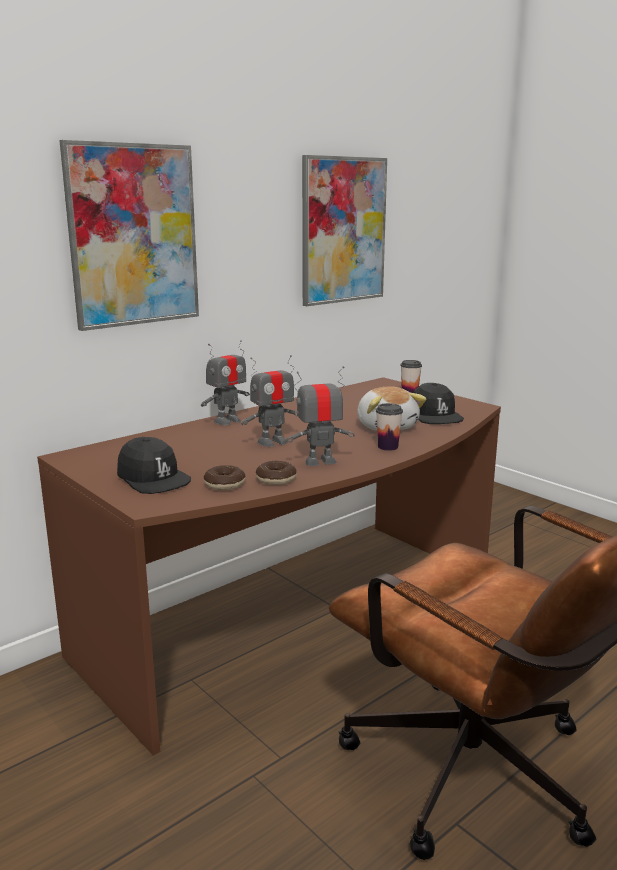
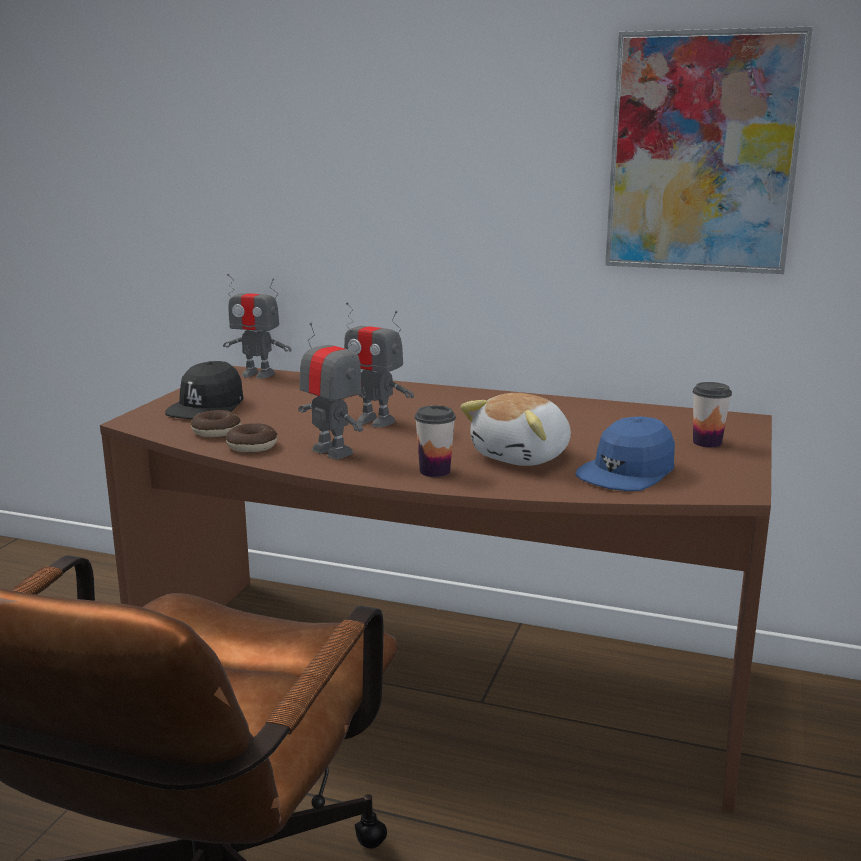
camera: 60 degrees right, 0 degrees up
(133, 236) = (349, 143): picture -> none
(227, 421) = (422, 392): toy robot -> toy robot (257, 374)
(435, 415) = (627, 472): black cap -> blue cap

